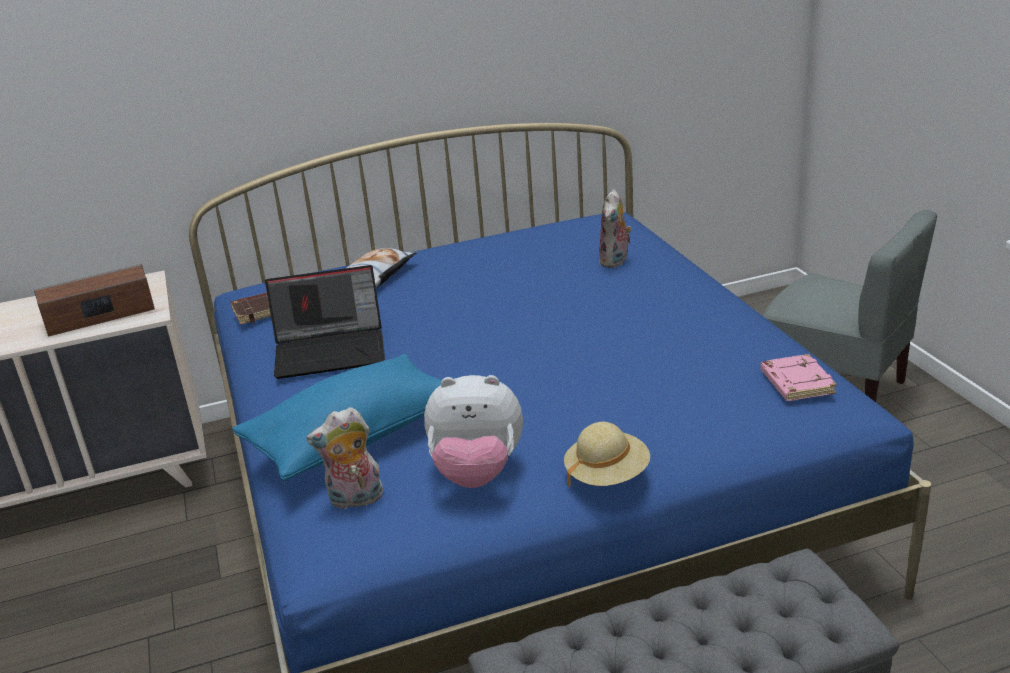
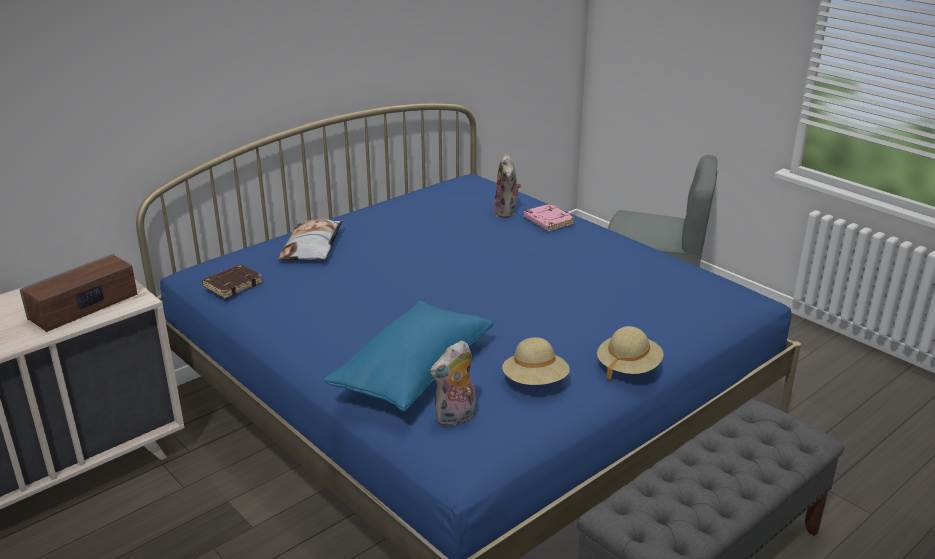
camera: 25 degrees left, 0 degrees up
(332, 350) = (331, 309): laptop -> none
(477, 473) = (535, 382): plush toy -> beige hat
(795, 383) = (705, 285): pink book -> pink book (547, 221)

